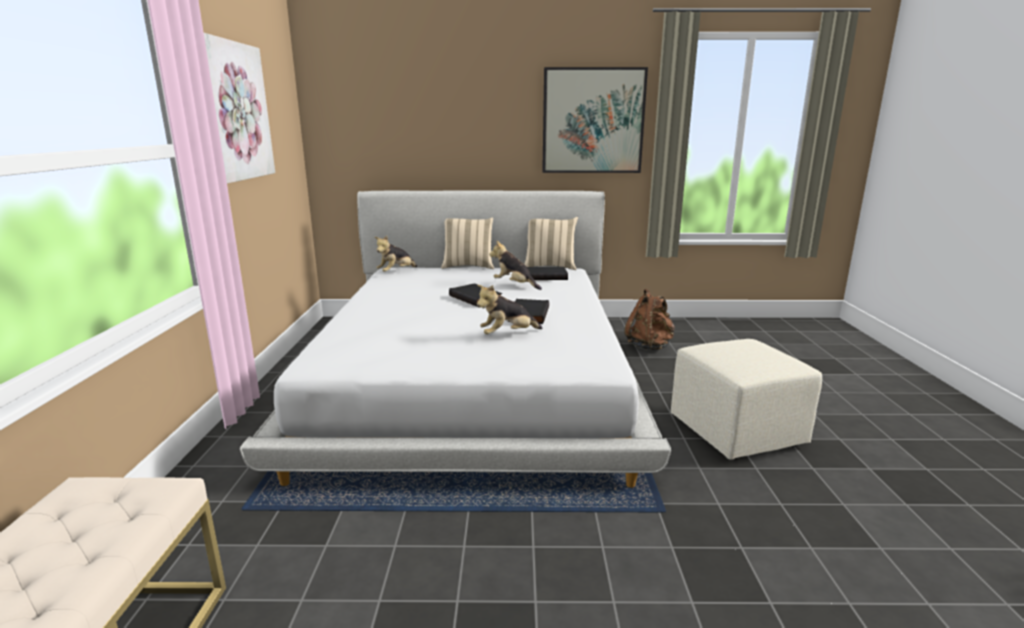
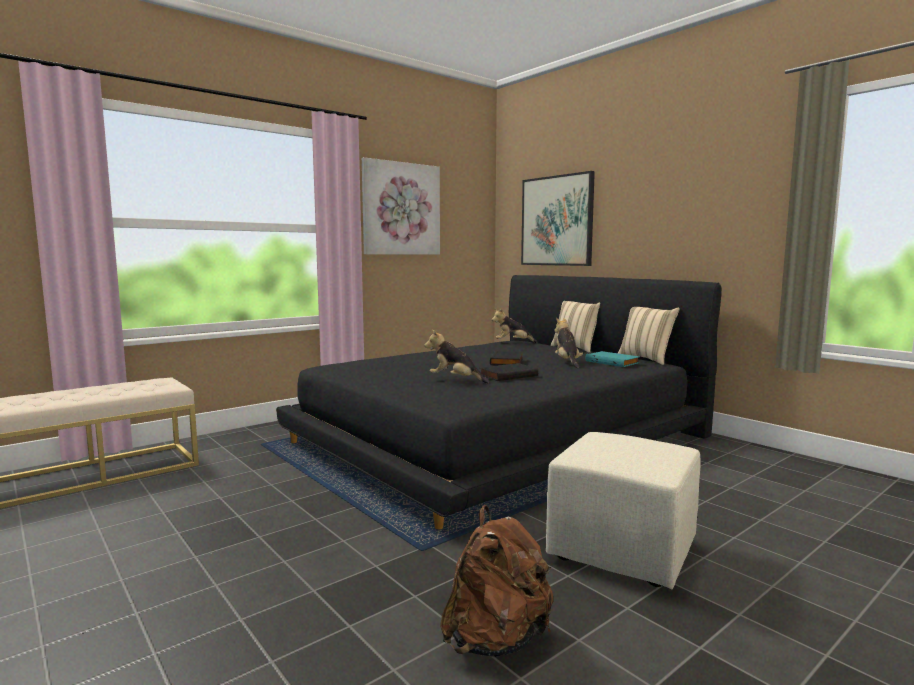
camera: 50 degrees right, 10 degrees down
(474, 379) = (498, 437): white bed -> black bed
(545, 276) = (613, 362): black book -> turquoise book
(593, 121) = (723, 205): picture -> picture (557, 221)
(649, 346) = (717, 470): brown backpack -> brown backpack (496, 640)

